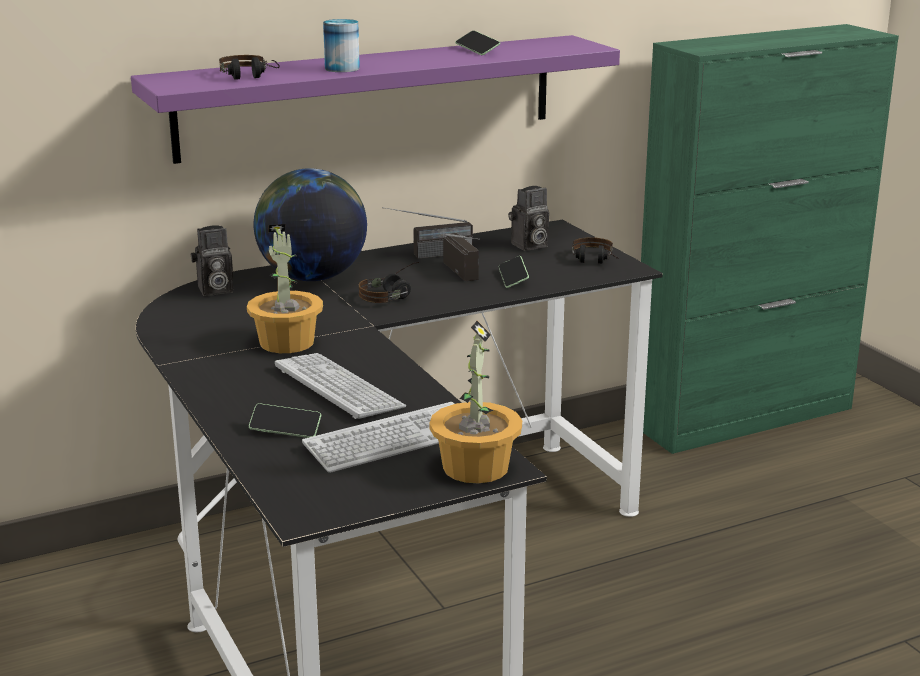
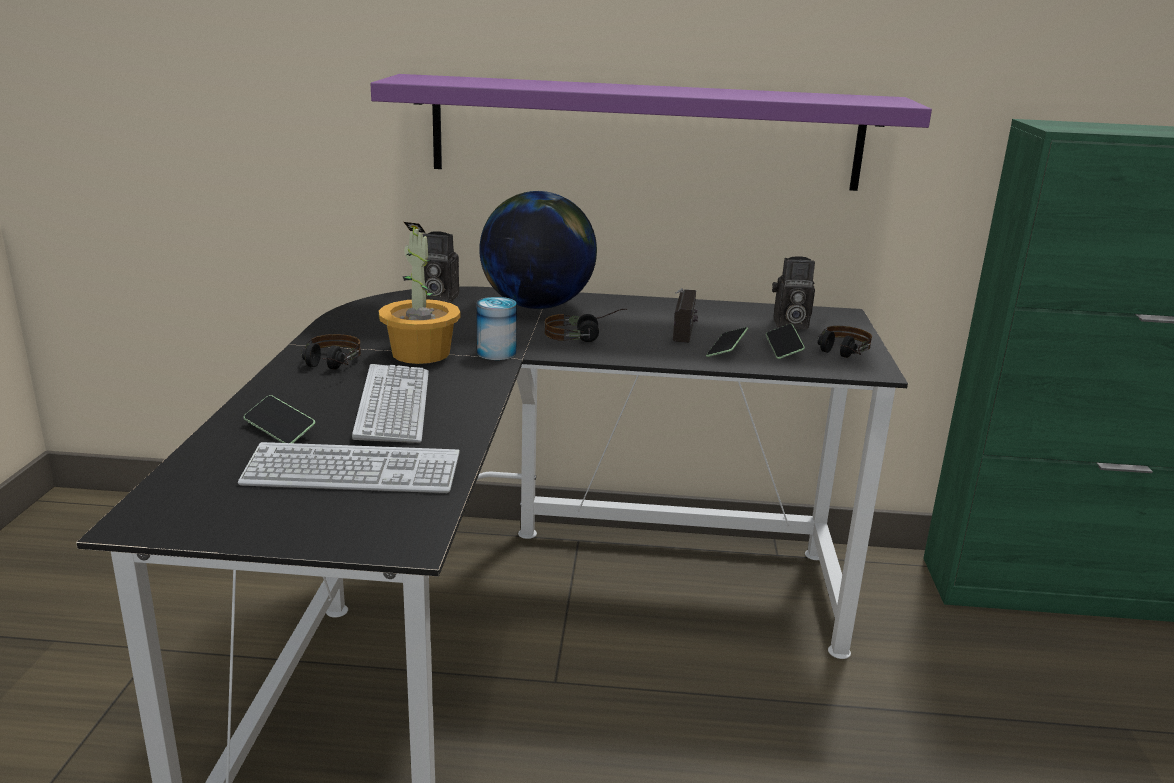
camera: 30 degrees right, 0 degrees up
(249, 78) = (485, 83): headphones -> headphones (329, 367)
(342, 68) = (588, 88): can -> can (496, 353)
(428, 255) = (673, 311): radio -> none
(474, 467) = (380, 530): potted plant -> none
(477, 50) = (764, 93): phone -> phone (783, 349)

